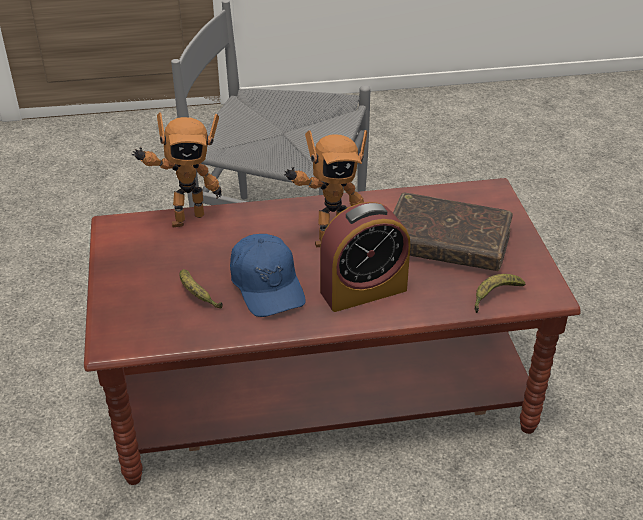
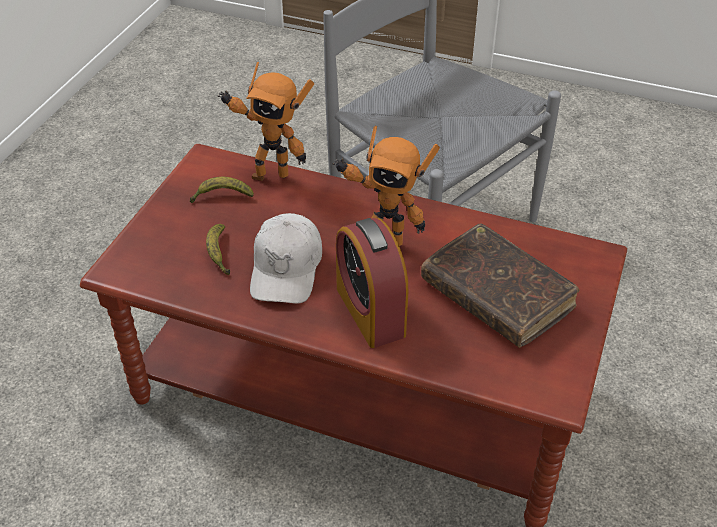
camera: 30 degrees right, 5 degrees up
(267, 285) = (286, 269): blue cap -> white cap
(363, 290) = (370, 311): alarm clock -> alarm clock turned 60 degrees clockwise
(494, 296) = (497, 373): banana -> banana (222, 196)

